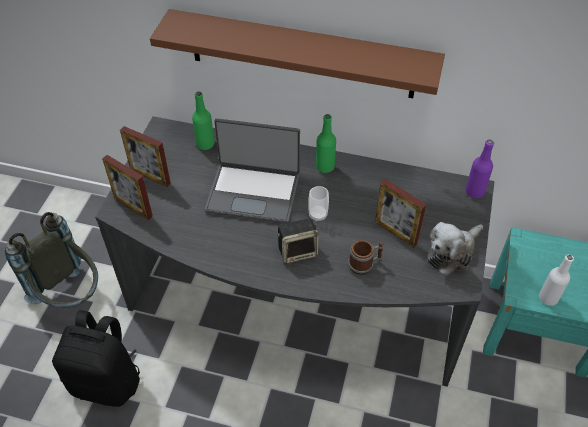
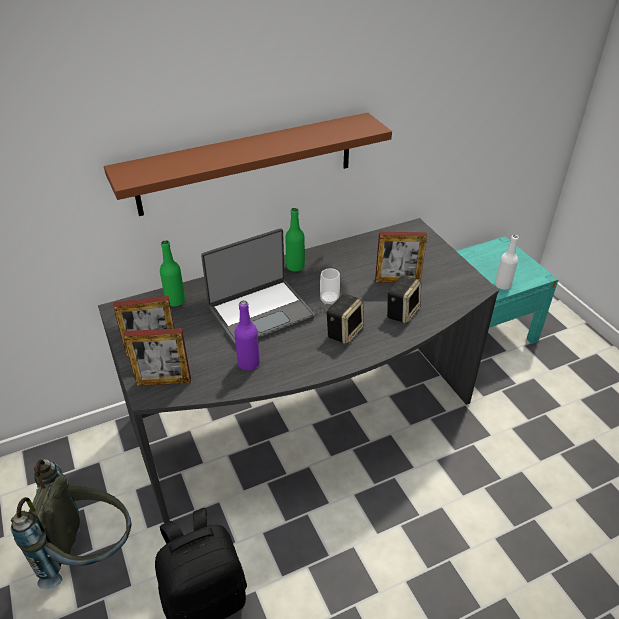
camera: 40 degrees left, 10 degrees down
(365, 264) = (402, 312): mug -> speaker
(452, 253) = (447, 272): plush toy -> none
(474, 191) = (416, 230): purple bottle -> purple bottle (248, 363)

